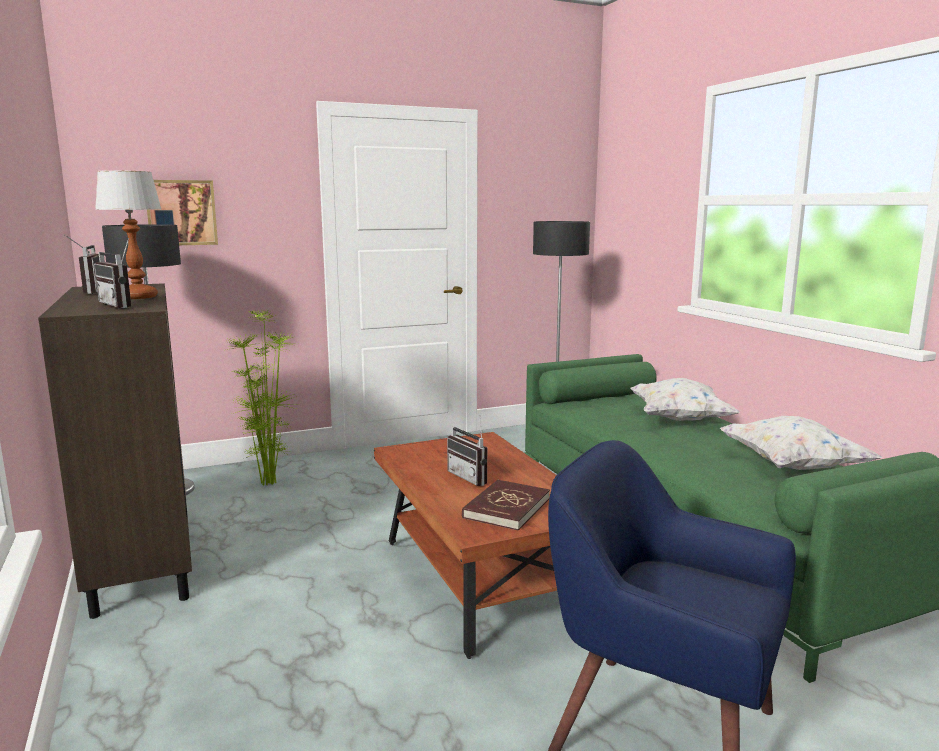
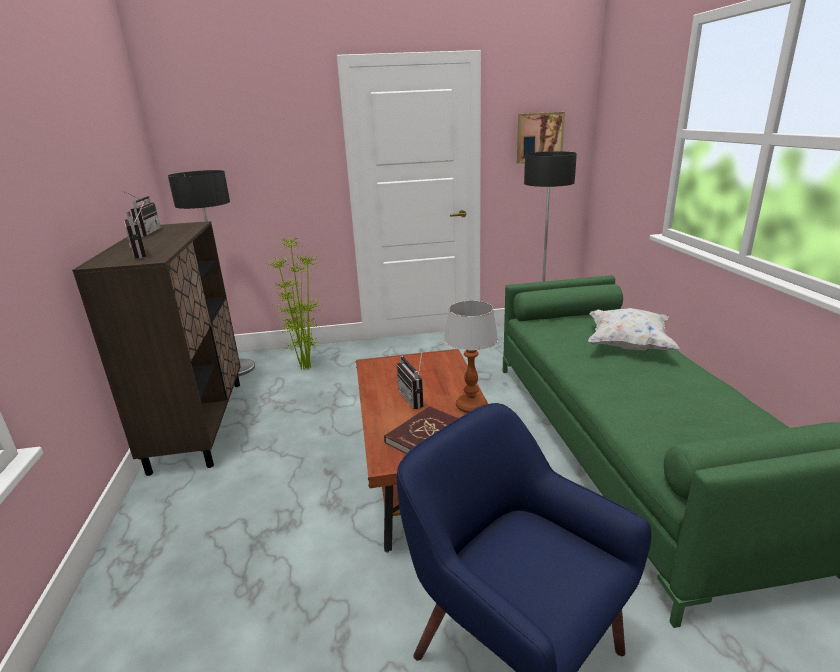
camera: 15 degrees right, 10 degrees up
(139, 297) = (170, 241): table lamp -> table lamp (471, 406)
(181, 212) = (235, 158): picture -> picture (539, 137)
(791, 466) = (712, 411): white pillow -> none

